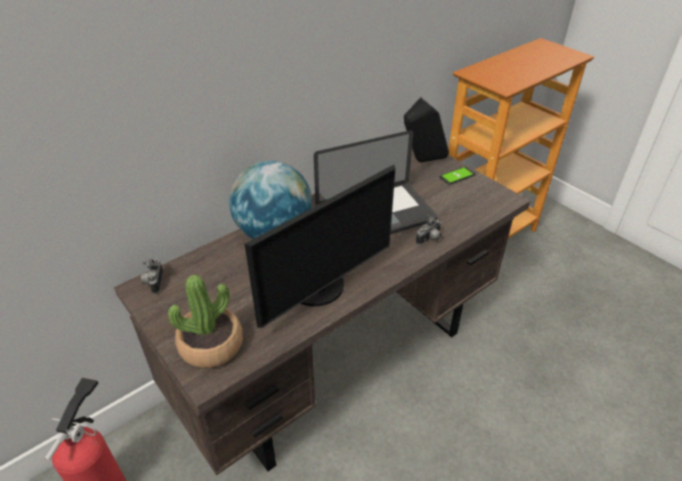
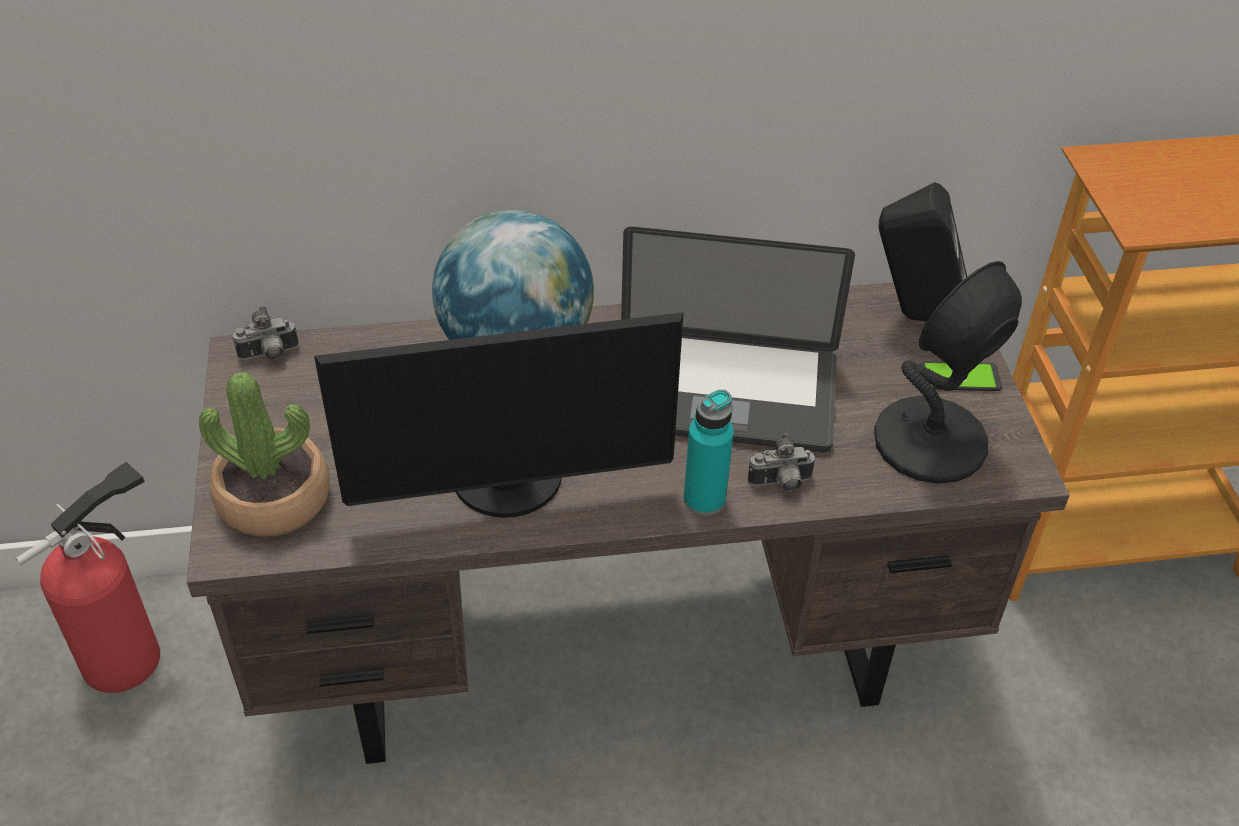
camera: 30 degrees right, 5 degrees up
(154, 282) = (269, 355): camera -> camera turned 135 degrees counterclockwise
(406, 258) = (704, 499): none -> turquoise bottle
(468, 202) = (929, 442): none -> black table lamp

